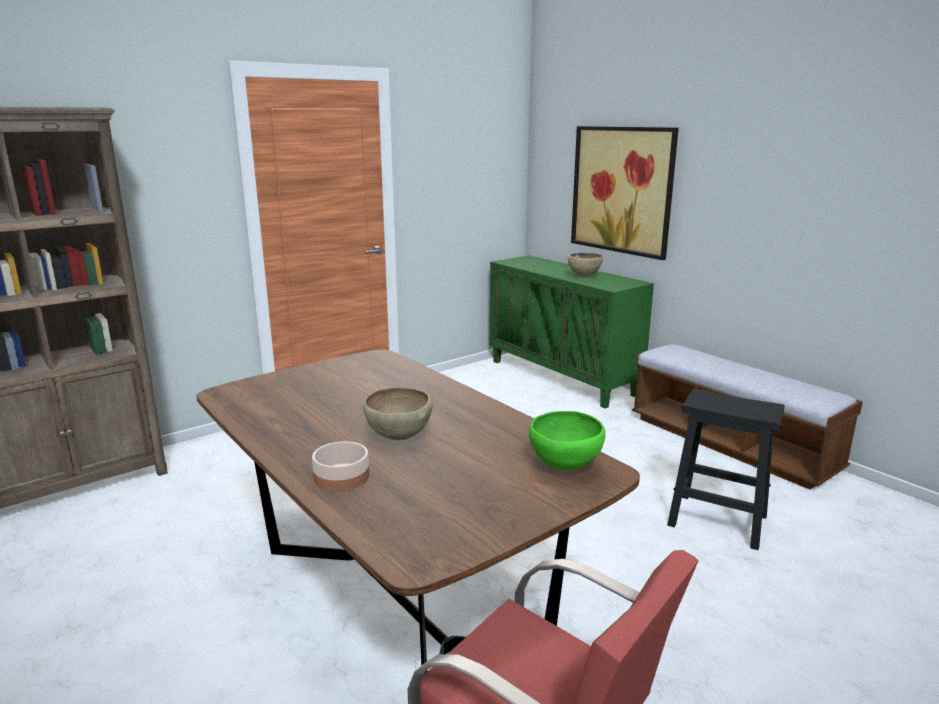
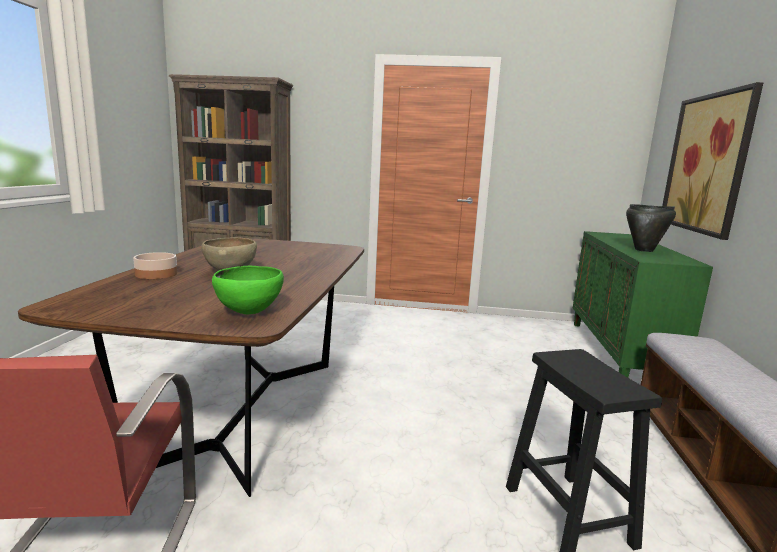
camera: 45 degrees right, 5 degrees down
(584, 276) = (644, 250): brown bowl -> black cooking pot

